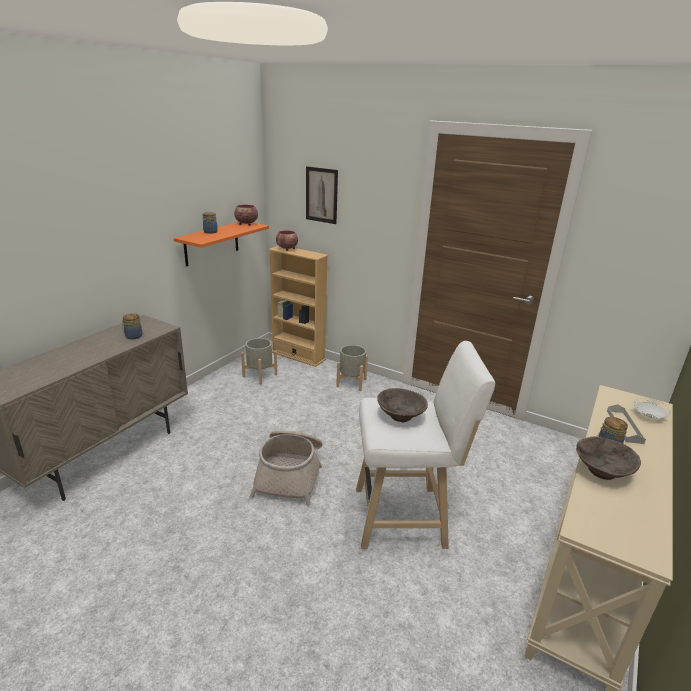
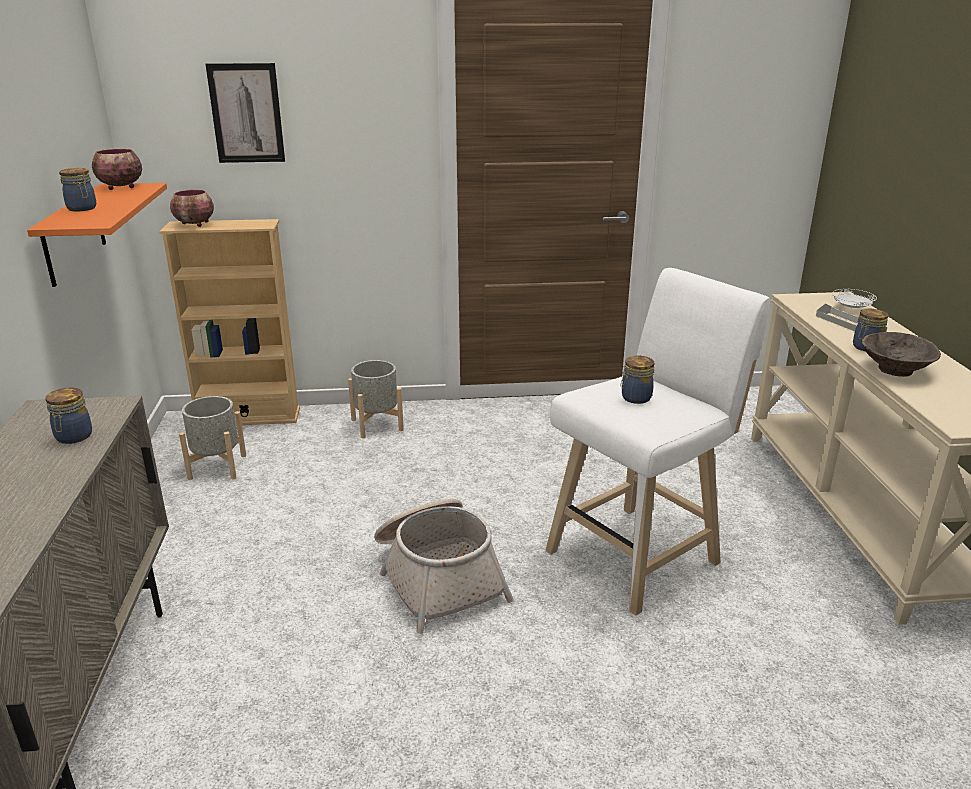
camera: 35 degrees left, 0 degrees up
(400, 416) = (635, 398): brown bowl -> jar

